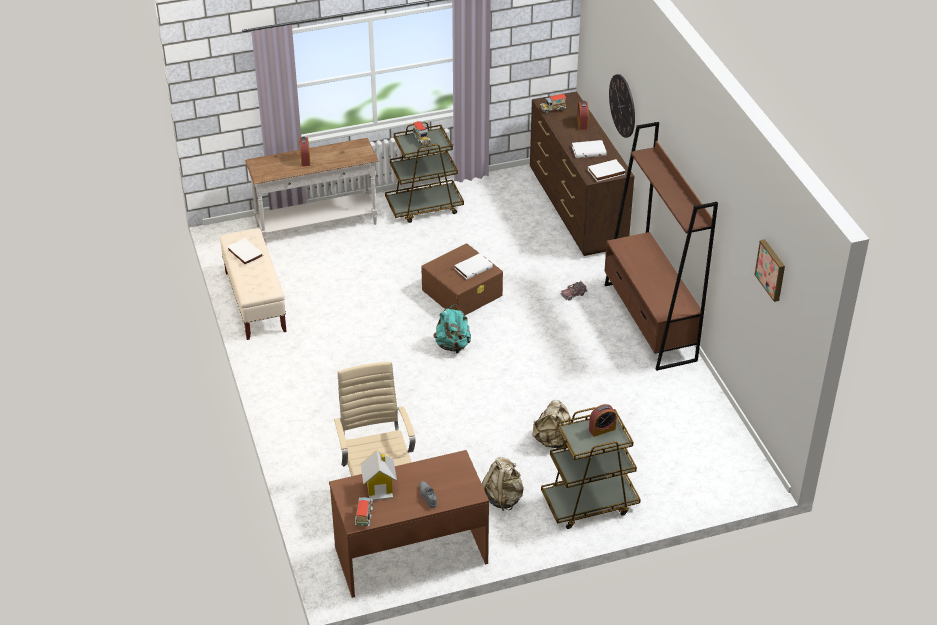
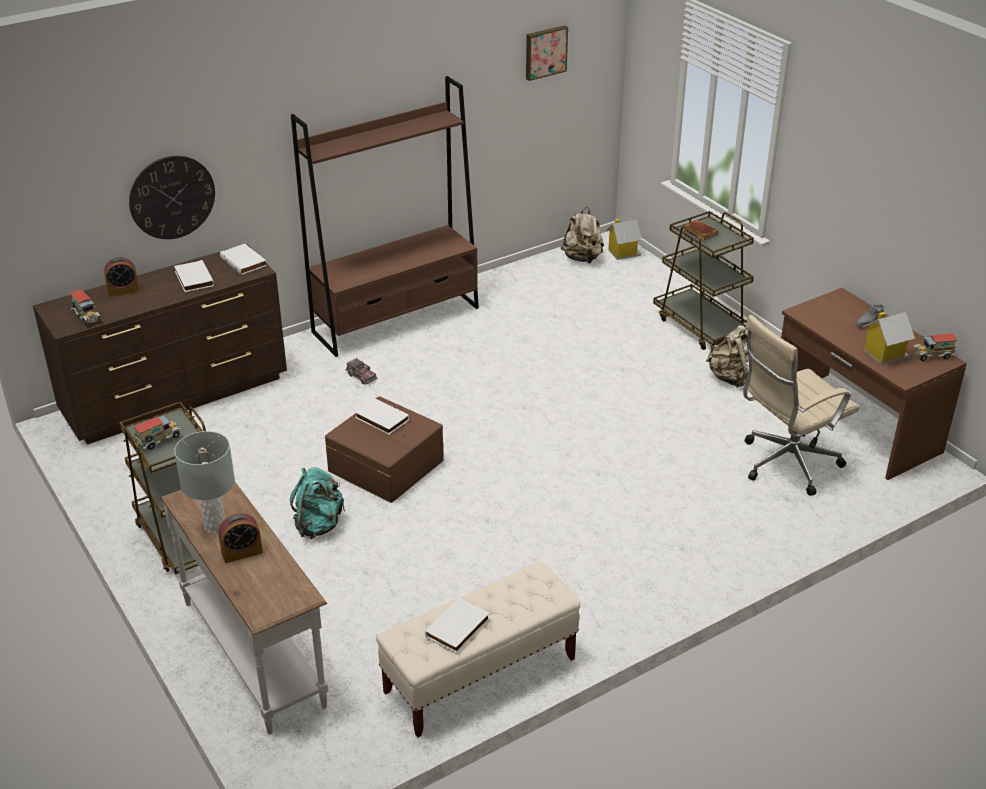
camera: 105 degrees left, 5 degrees down
(331, 153) = (215, 526): none -> grey table lamp
(453, 345) = (498, 454): turquoise backpack -> turquoise backpack (318, 525)
(552, 440) = (625, 358): beige backpack -> beige backpack (582, 258)
(602, 429) = (699, 233): alarm clock -> brown book
(736, 485) = (622, 252): none -> toy house

